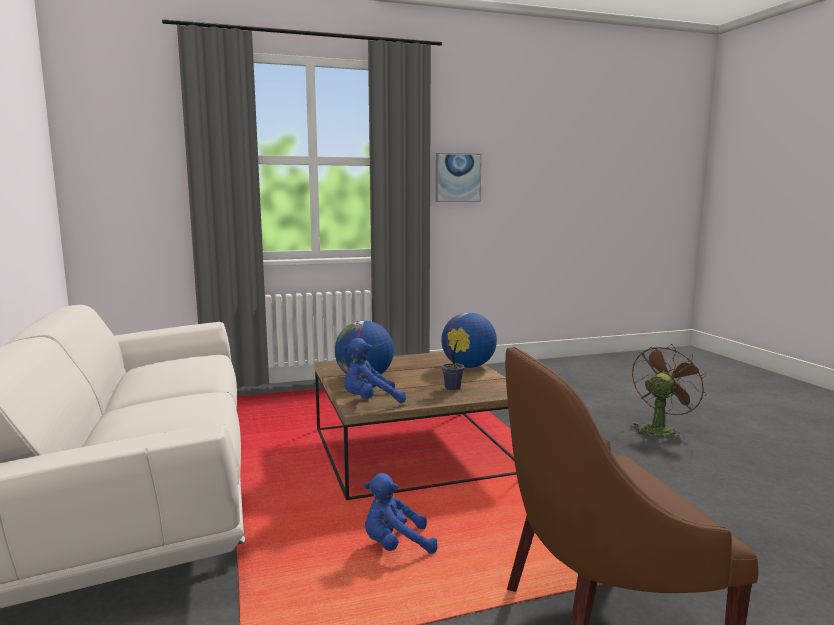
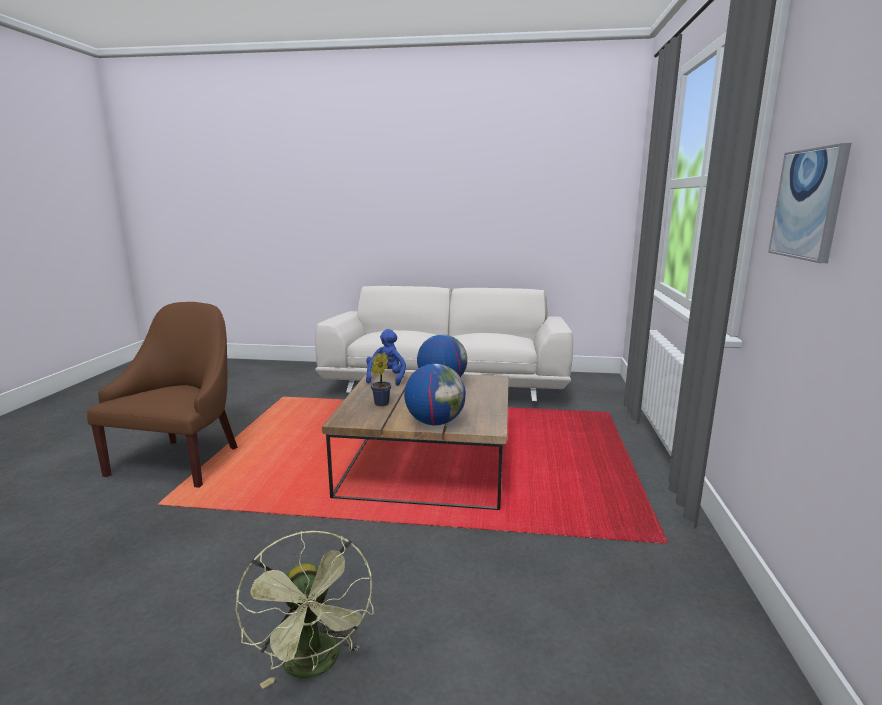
camera: 115 degrees right, 5 degrees up
(395, 546) = (311, 431): blue plush toy -> none
(660, 429) = (315, 666): brown fan -> green fan

